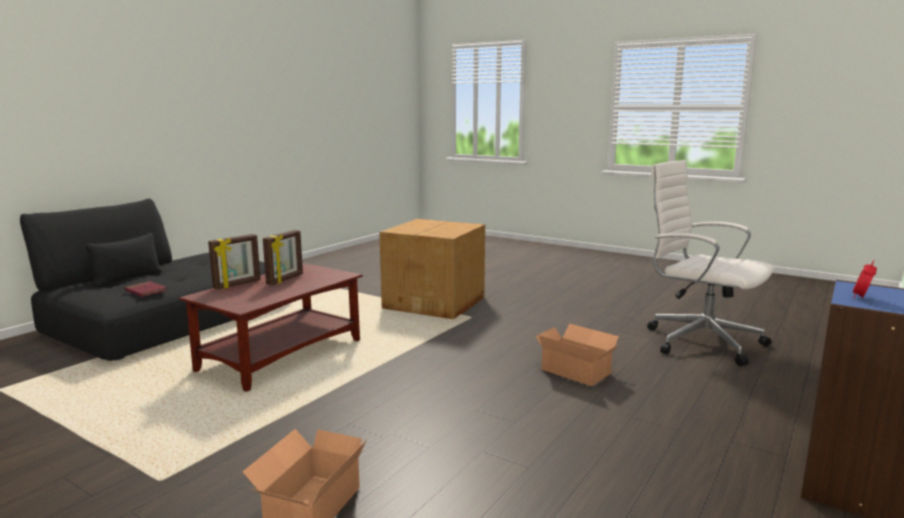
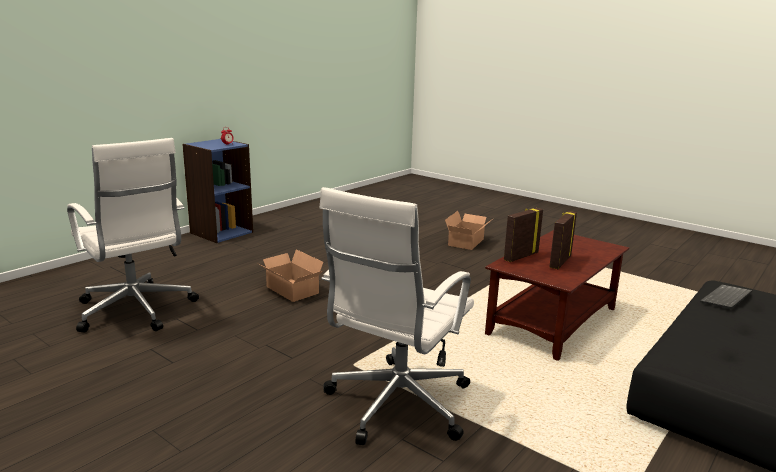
camera: 175 degrees left, 5 degrees up
(146, 291) = (727, 299): red book -> keyboard
(237, 284) = (599, 258): picture frame -> picture frame (520, 256)
(436, 303) = (396, 405): cardboard box -> white office chair

